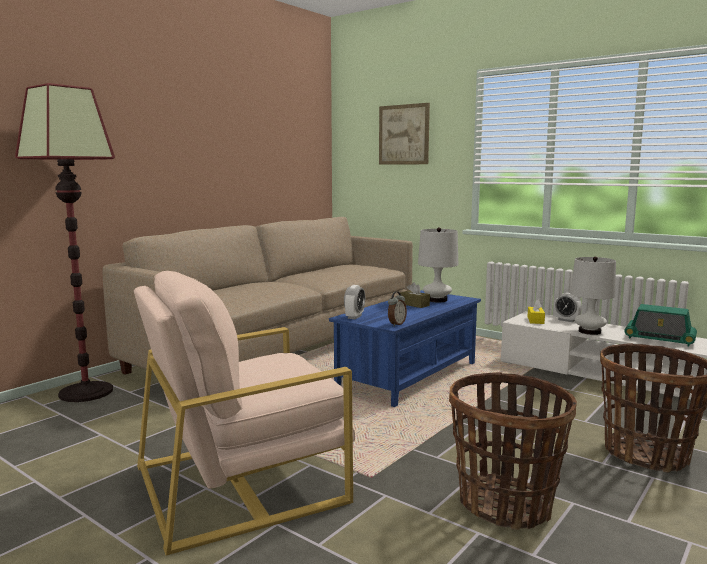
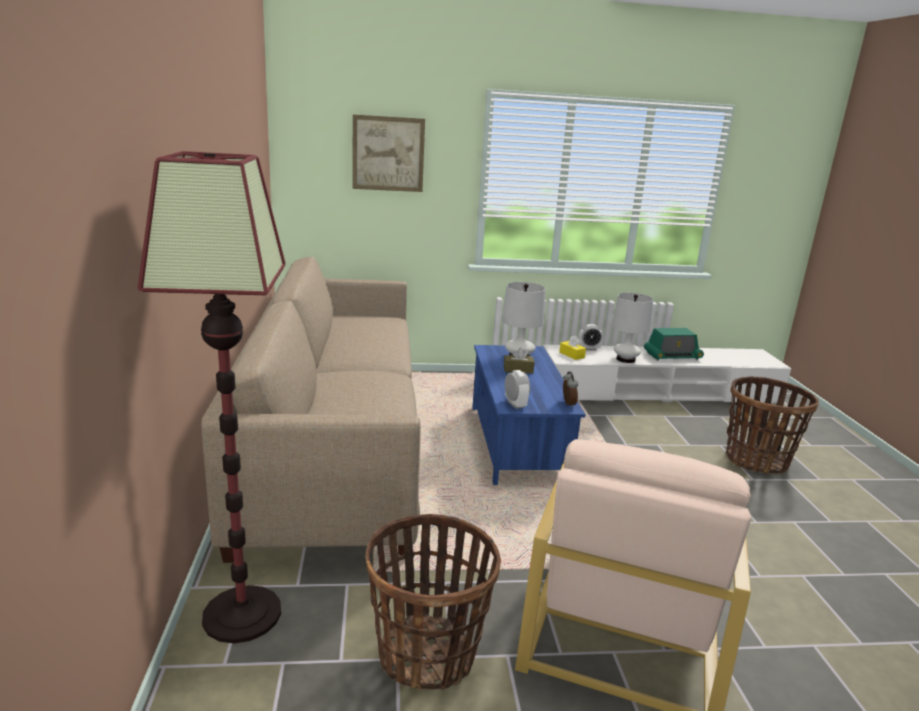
camera: 45 degrees left, 10 degrees up
(505, 504) = (775, 543): basket -> basket (427, 654)

